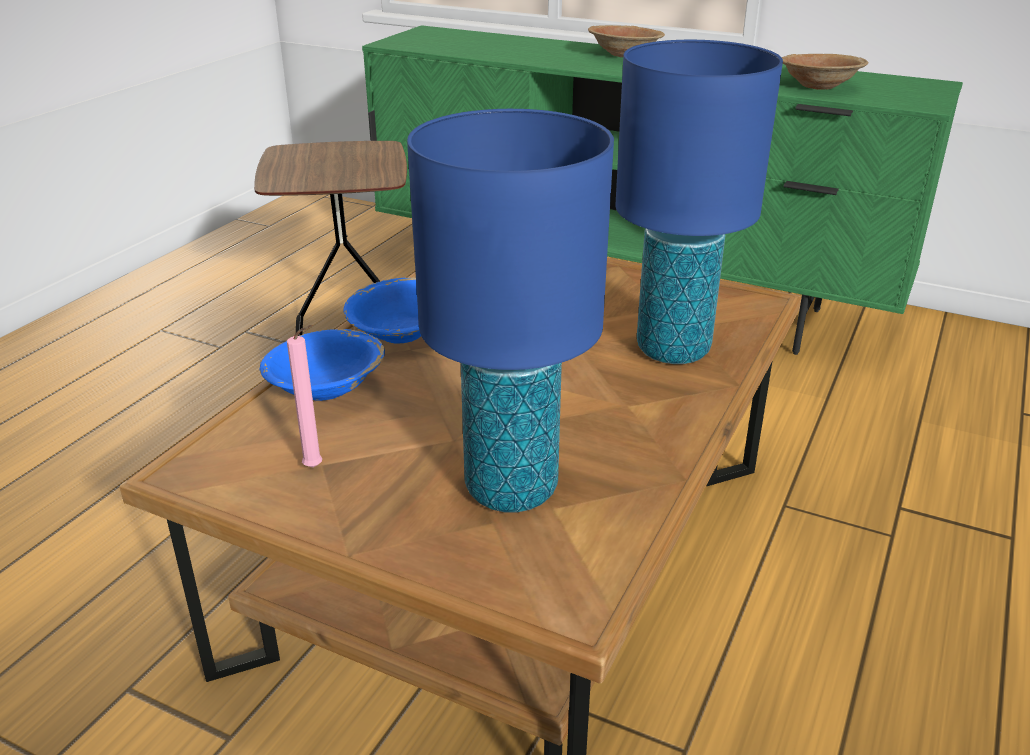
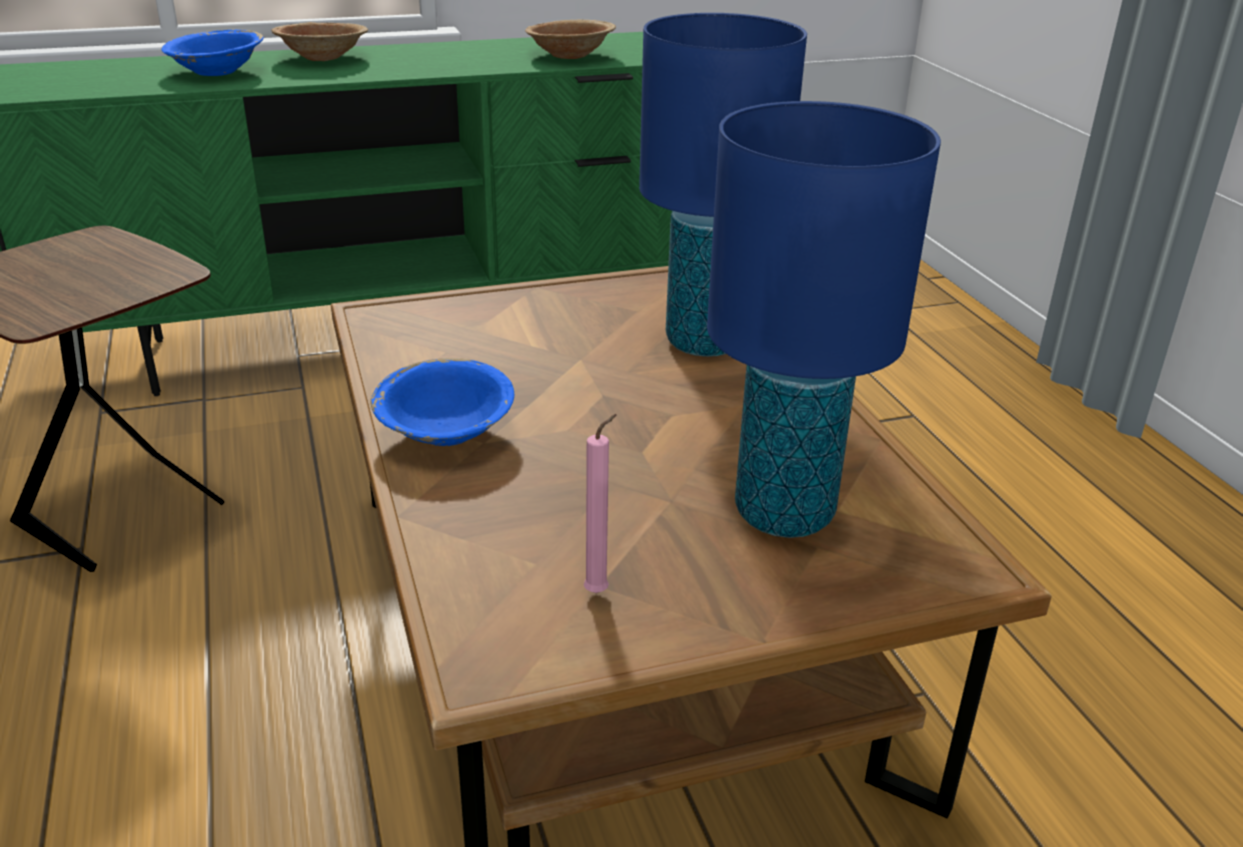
camera: 45 degrees left, 0 degrees up
(326, 389) = (474, 518): blue bowl -> blue bowl (217, 71)

